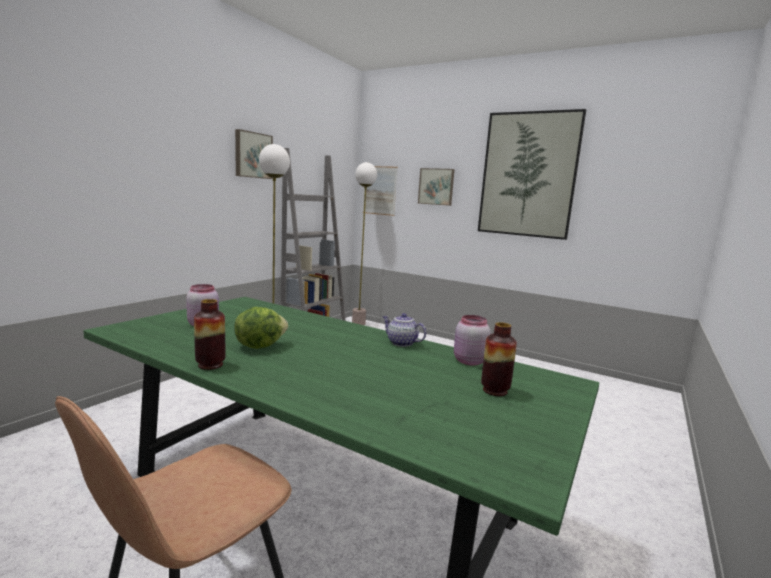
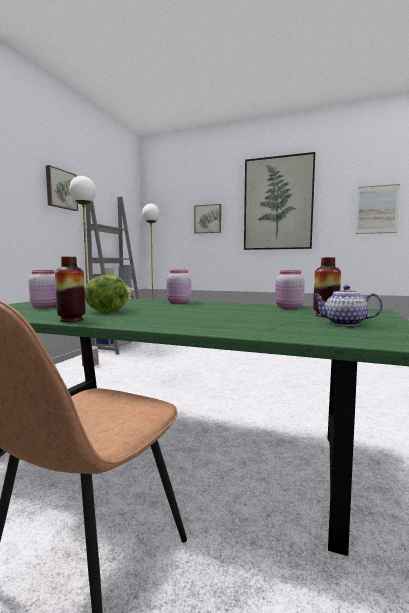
camera: 10 degrees left, 5 degrees down
(350, 330) = (178, 302): none -> pink jar
(379, 190) = (162, 226): picture -> picture (377, 209)
(401, 343) = (226, 304): teapot -> teapot (344, 323)

